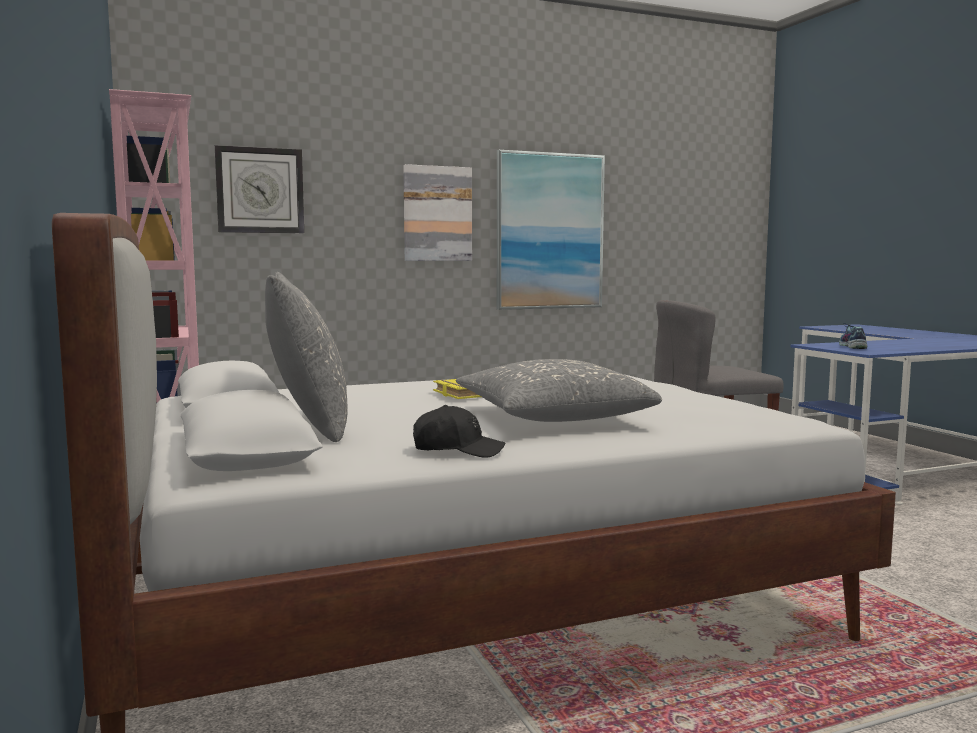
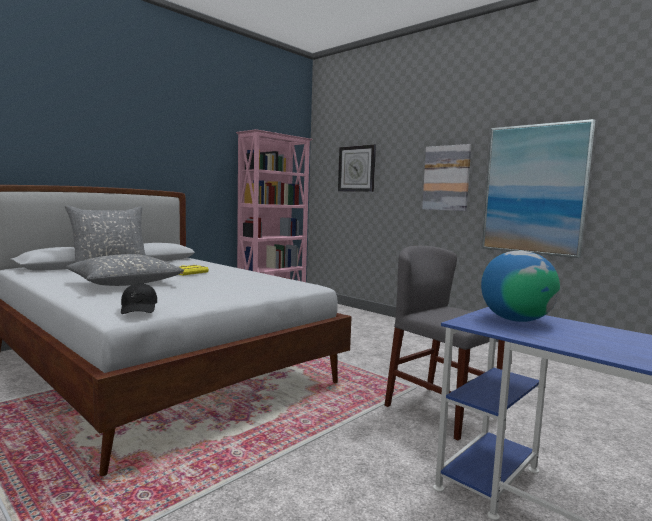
camera: 65 degrees right, 0 degrees up
(457, 450) = (52, 279): black cap -> black cap (139, 308)
(852, 346) = (516, 320): shoe -> globe

